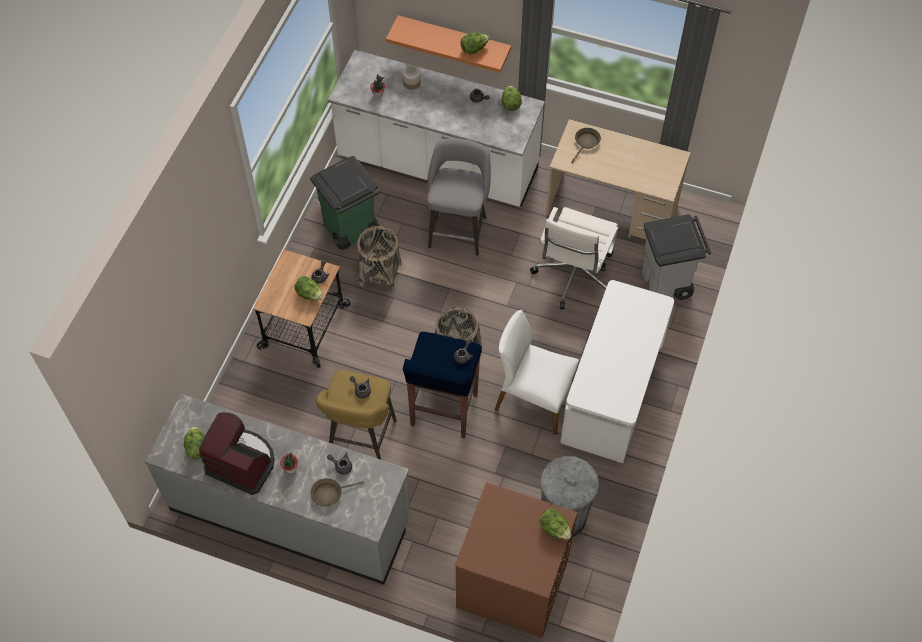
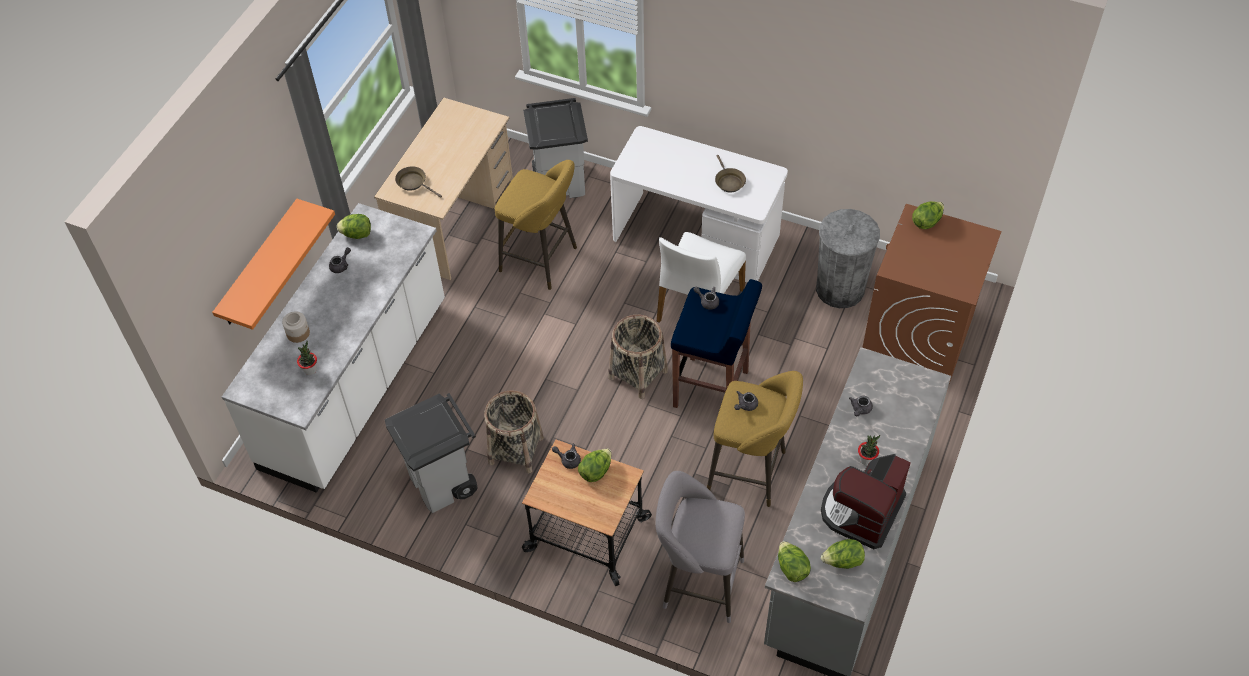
camera: 85 degrees left, 5 degrees down
(329, 493) = (896, 421): brown frying pan -> brown frying pan (728, 181)
(350, 230) = (443, 483): green trash can -> grey trash can
(458, 233) = (466, 367): grey stool -> grey stool (698, 582)
(474, 49) = (294, 234): lettuce -> lettuce (791, 568)
(573, 276) = (542, 261): white office chair -> yellow stool

